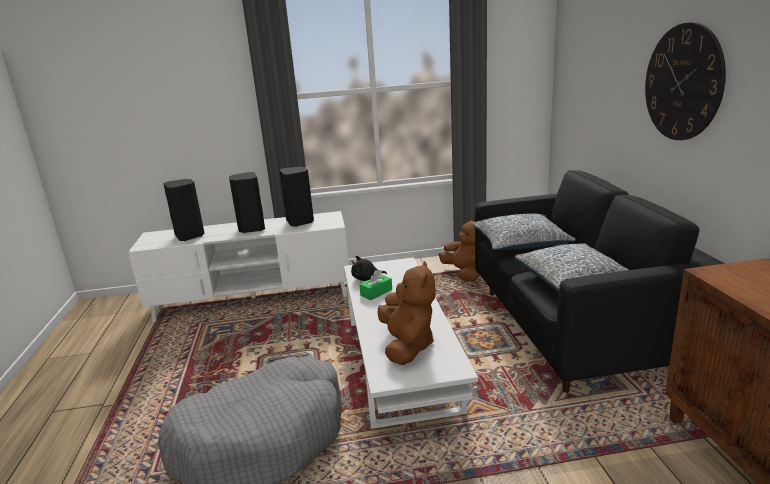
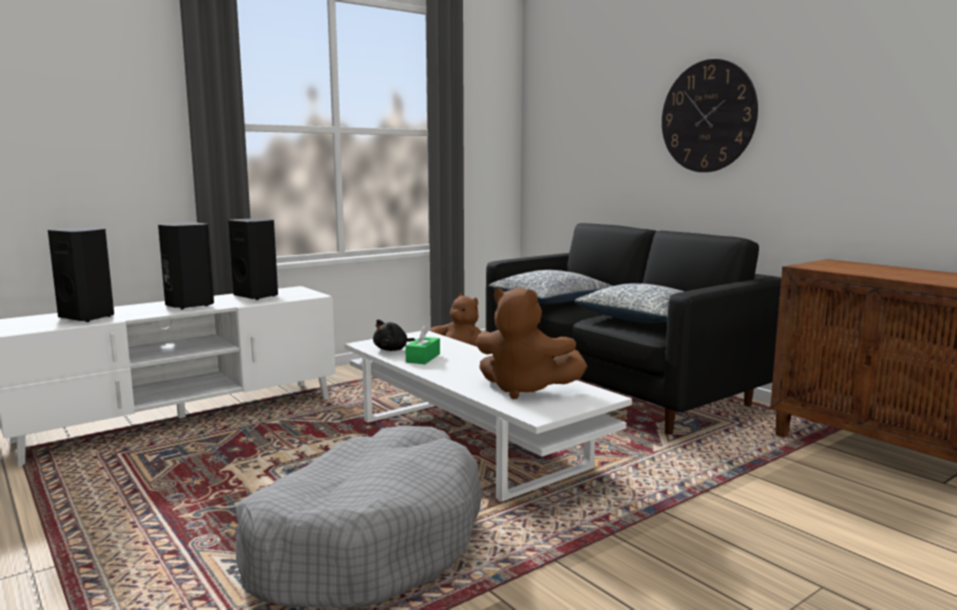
camera: 30 degrees left, 10 degrees down
(407, 346) = (524, 389): brown plush toy -> brown plush toy turned 150 degrees clockwise

